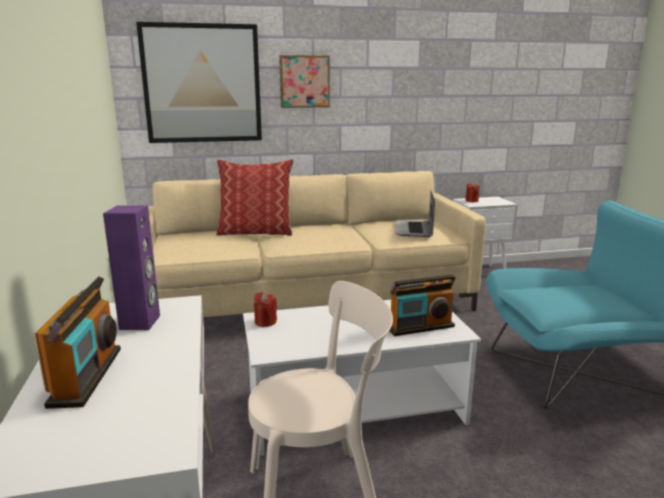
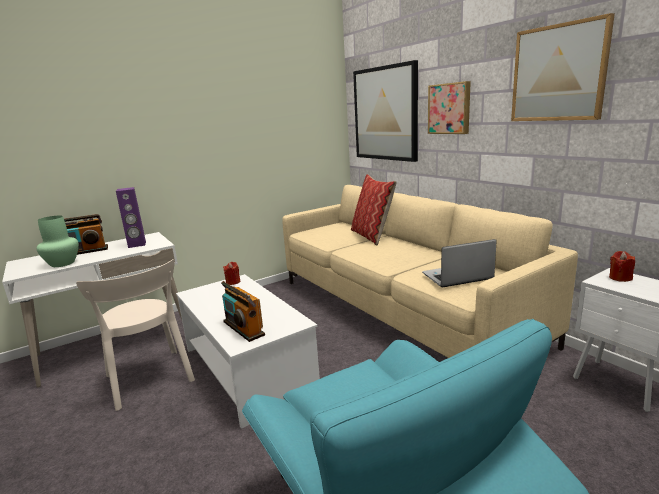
camera: 70 degrees right, 0 degrees up
(156, 393) = (63, 263): none -> green vase
(409, 58) = (558, 73): none -> picture

